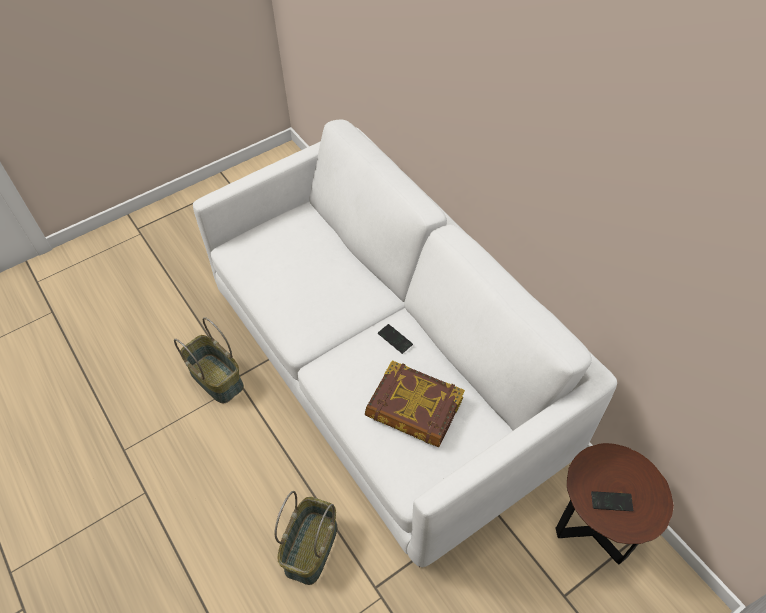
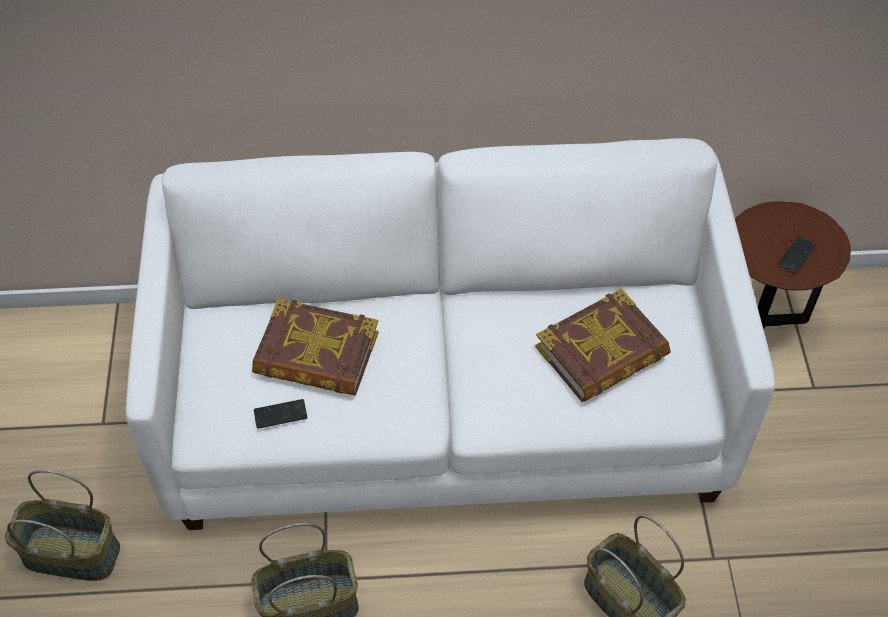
camera: 60 degrees left, 0 degrees up
(189, 263) = (70, 555): none -> basket
(310, 267) = (316, 355): none -> book
(395, 339) = (494, 323): phone -> phone (280, 414)

